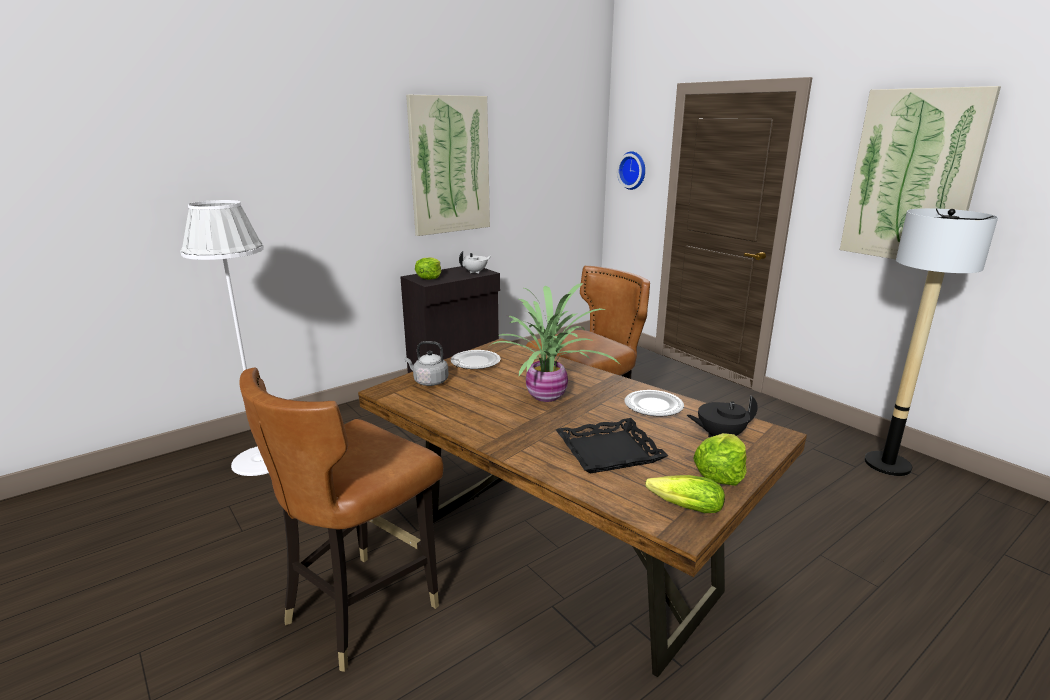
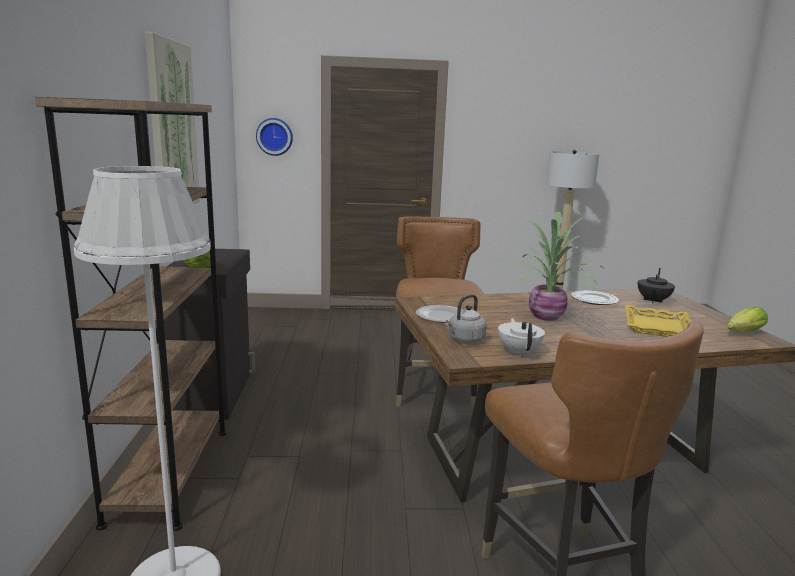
camera: 55 degrees left, 5 degrees down
(352, 414) = (170, 474): none -> brown bookcase
(475, 272) = (224, 253): white teapot -> white teapot (519, 352)
(609, 451) = (656, 327): black tray -> yellow tray
(719, 474) = (703, 315): lettuce -> none
(912, 177) = (526, 132): picture -> none

